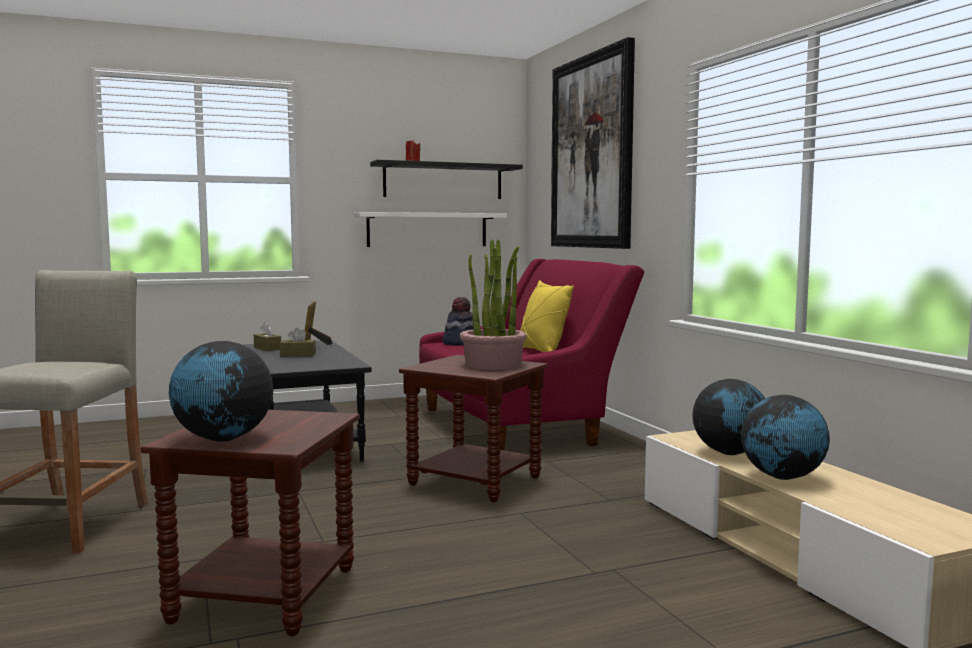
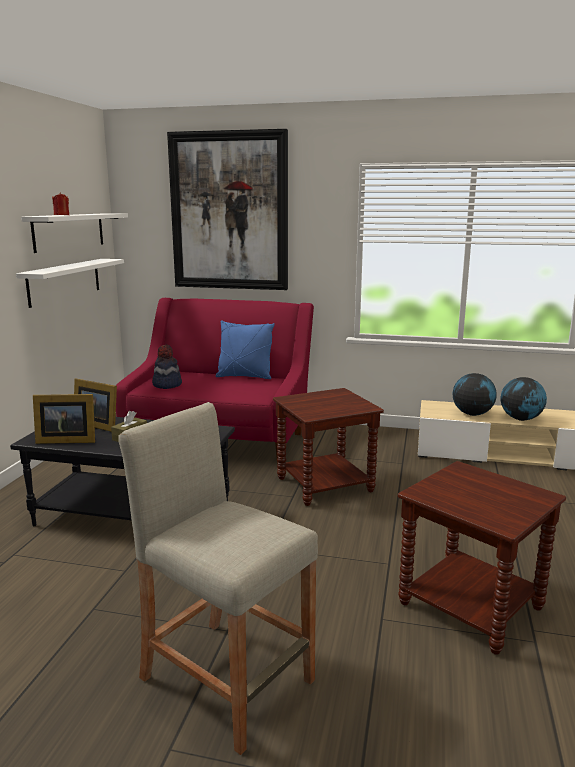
camera: 55 degrees left, 10 degrees up
(223, 439) = (509, 509): globe -> none
(267, 348) = (65, 440): brown tissue box -> picture frame
(443, 181) = (69, 231): black shelf -> white shelf
(493, 365) = (332, 399): potted plant -> none
(541, 351) = (244, 376): yellow pillow -> blue pillow

